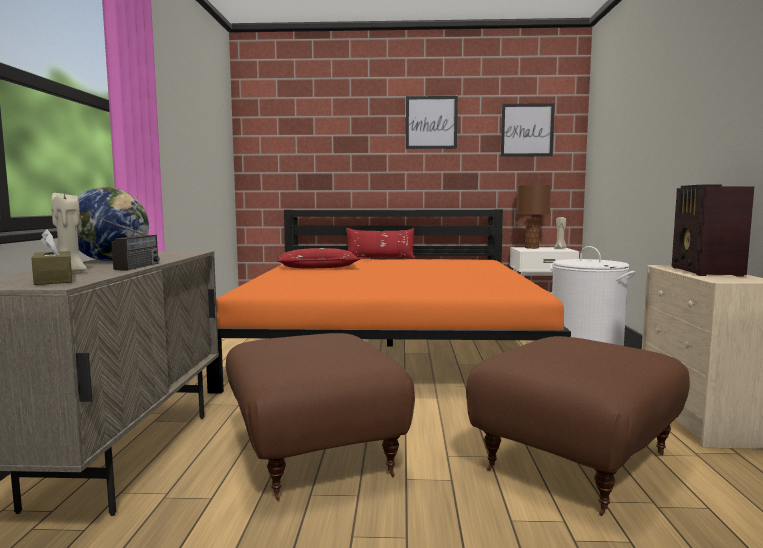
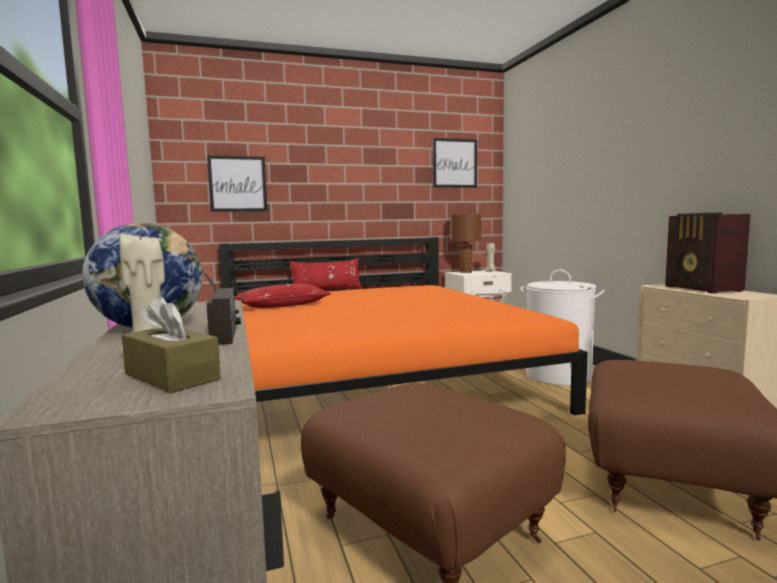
camera: 20 degrees left, 0 degrees up
(431, 122) = (369, 153): picture -> picture (237, 184)

